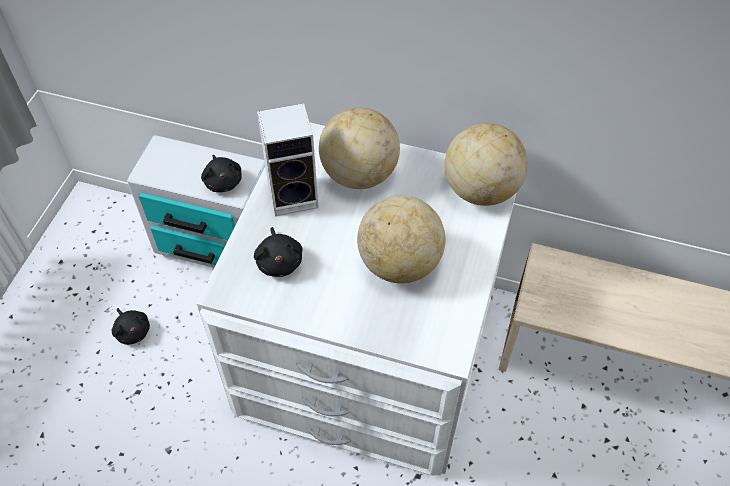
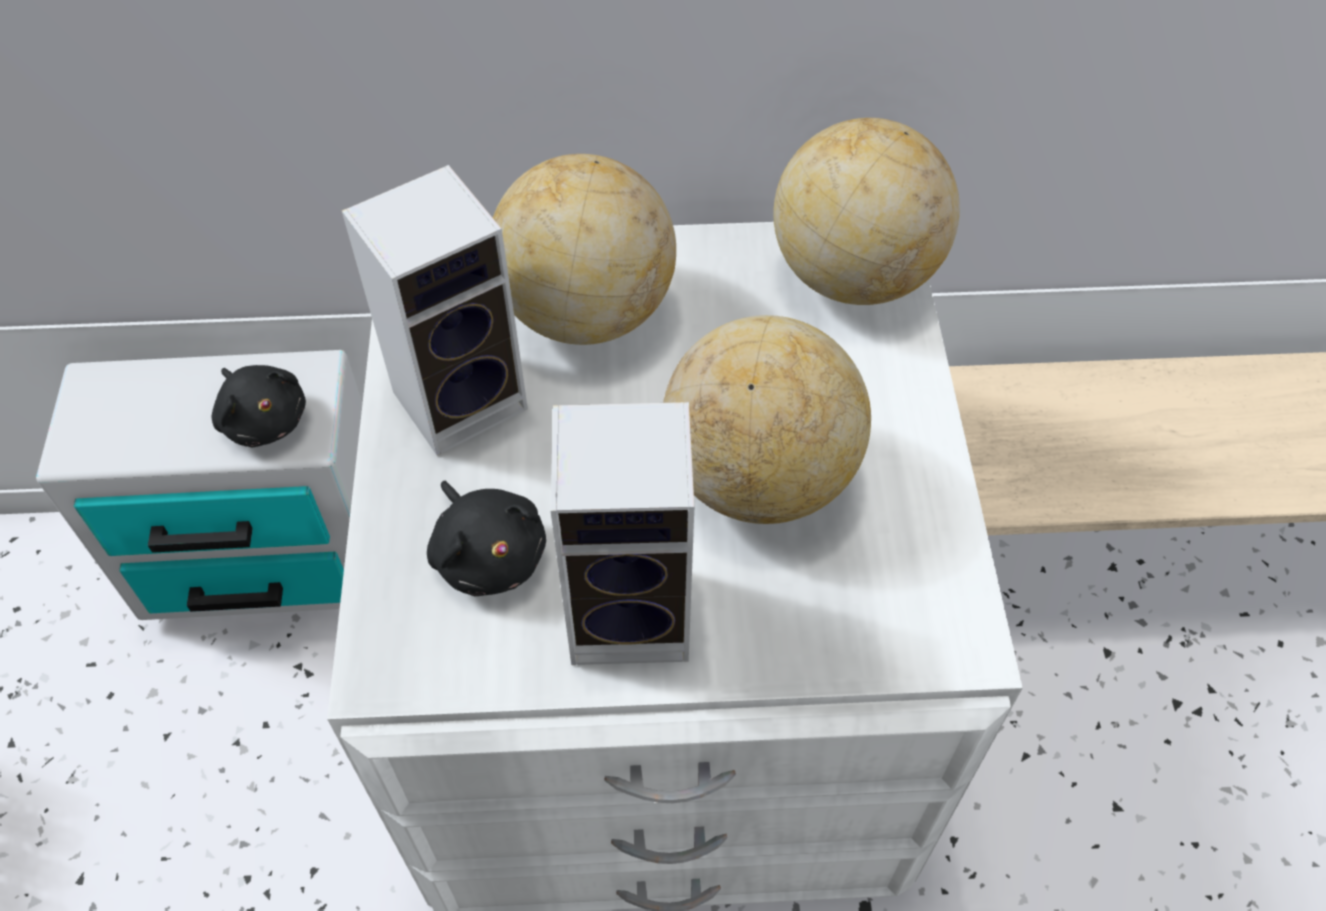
camera: 20 degrees left, 0 degrees up
(132, 331) = (146, 805): black plush toy -> none
(326, 301) = (634, 612): none -> speaker

